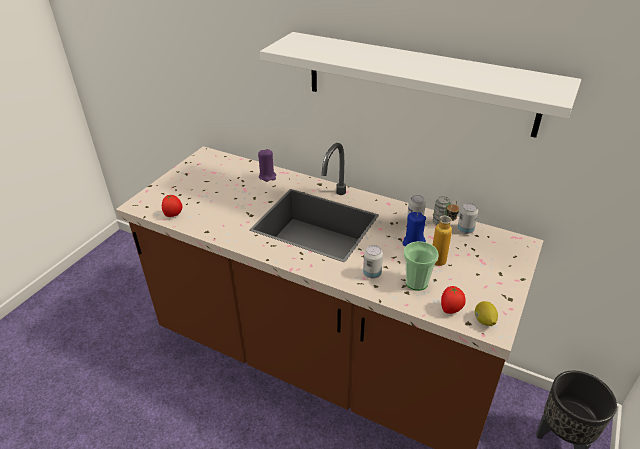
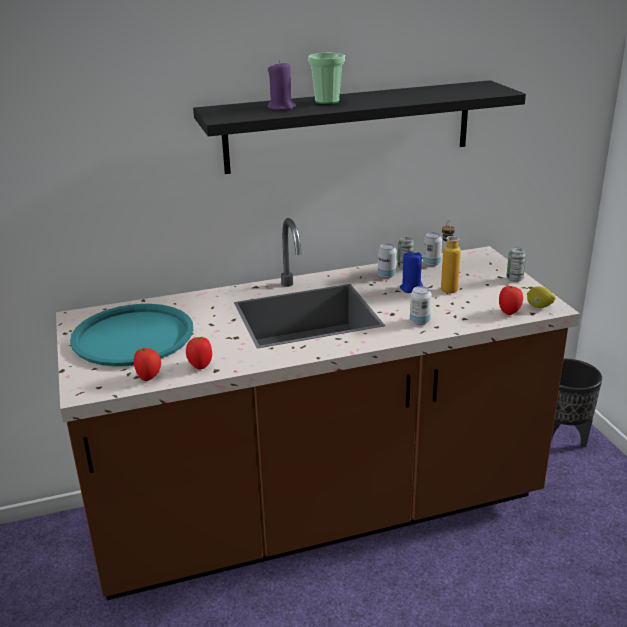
camera: 45 degrees left, 10 degrees down
(205, 223) = (200, 365): none -> tomato
(208, 183) = (133, 336): none -> turquoise tray
(267, 176) = (190, 303): purple candle -> purple candle (281, 107)
(416, 282) = (459, 309): cup -> cup (327, 101)
(418, 83) = (349, 126): white shelf -> black shelf
(509, 283) = (514, 279): none -> can

